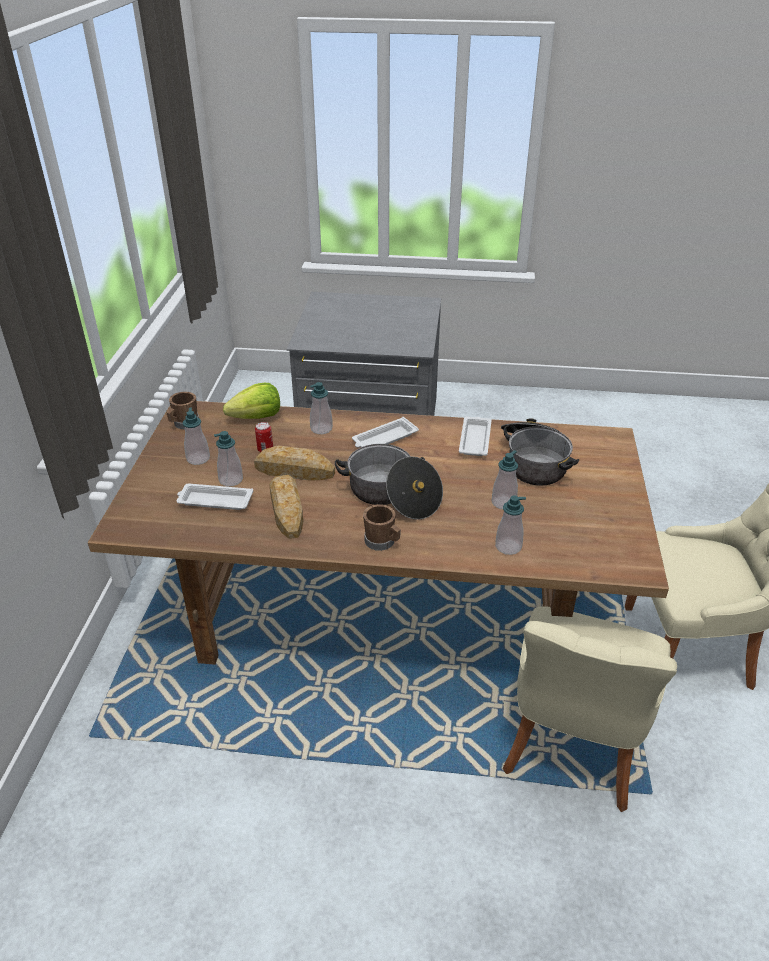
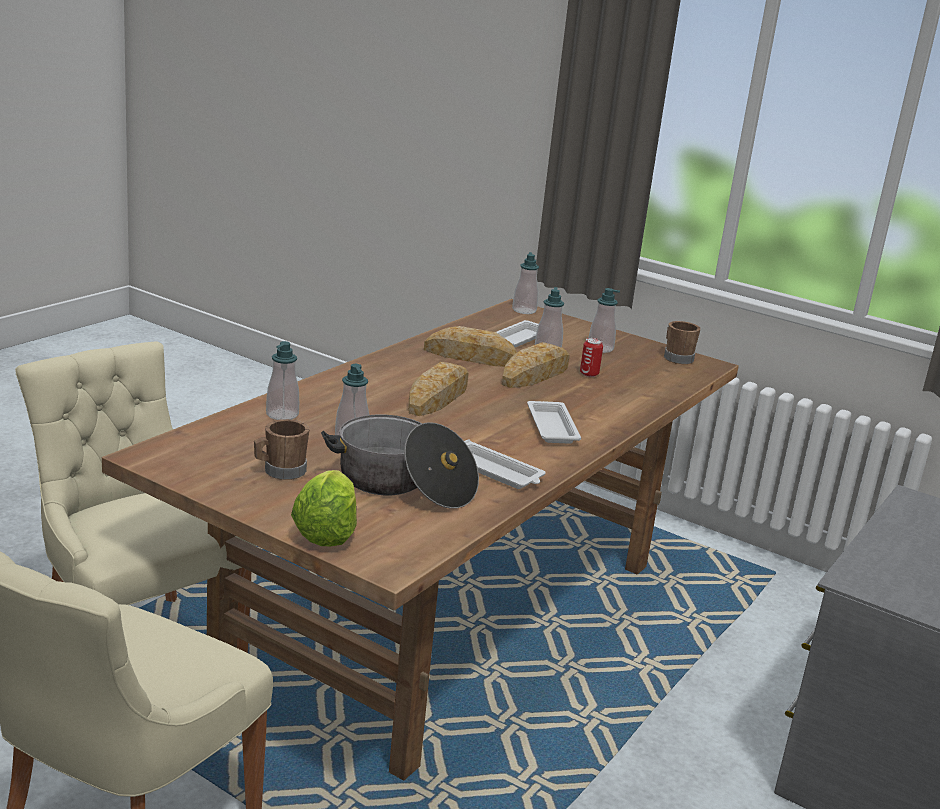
camera: 115 degrees right, 15 degrees down
(257, 417) = (662, 386): lettuce -> lettuce (326, 532)
(321, 429) = (607, 406): soap dispenser -> soap dispenser (524, 310)
(382, 542) = (370, 373): brown mug -> brown mug (280, 471)
(392, 495) = (437, 397): cooking pot -> bread

